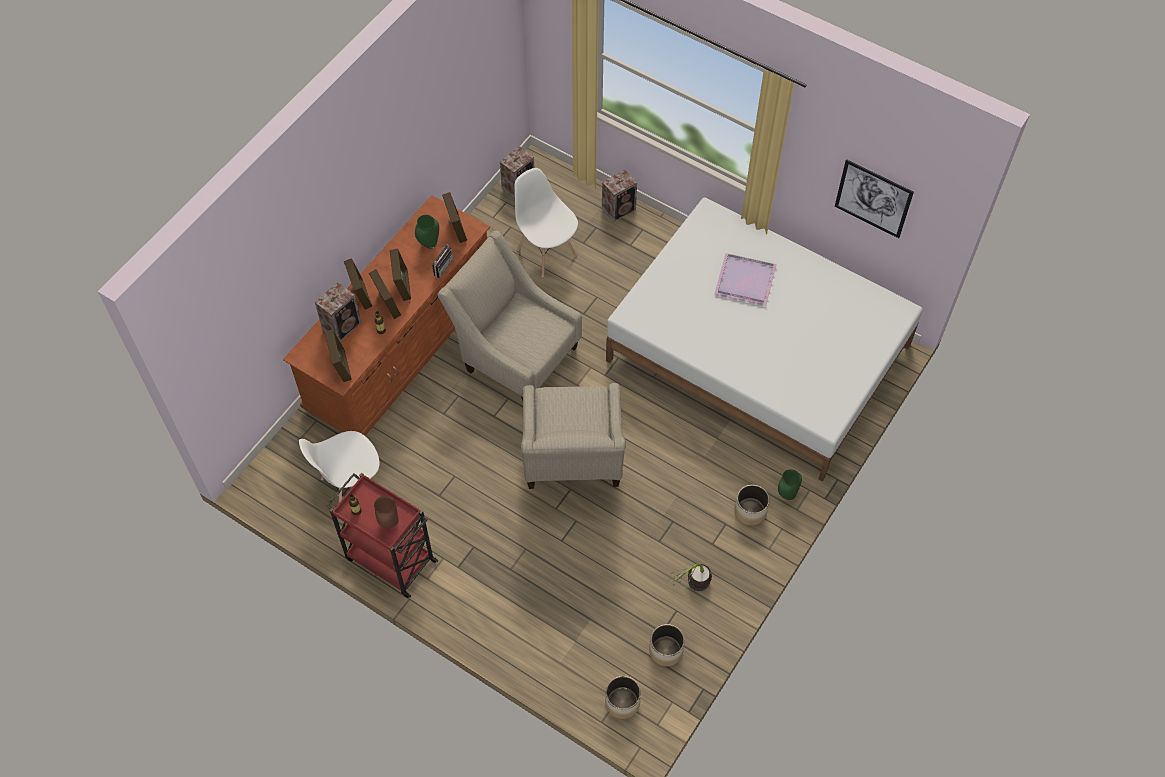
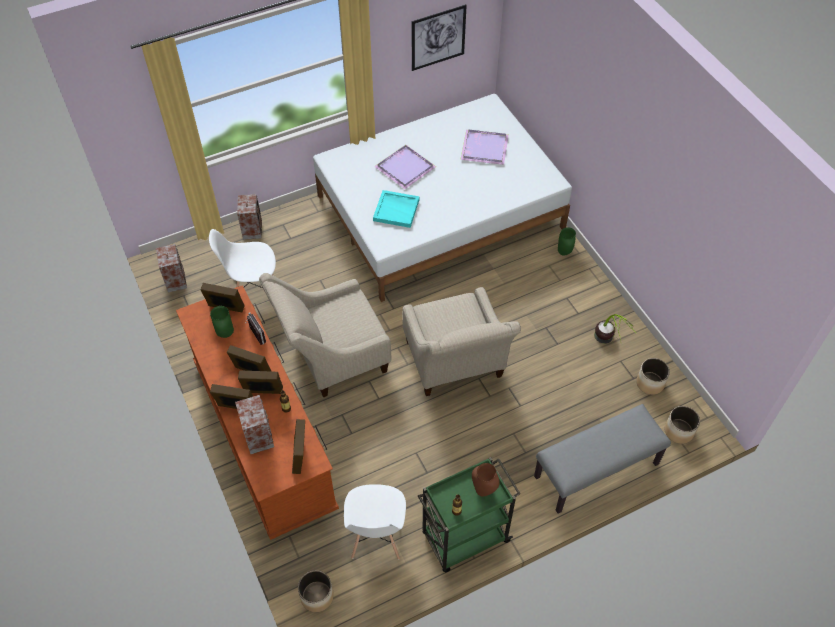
camera: 60 degrees left, 5 degrees down
(341, 366) = (300, 456): picture frame -> picture frame turned 105 degrees counterclockwise
(389, 559) = (464, 538): red cart -> green cart
(527, 642) = (596, 471): none -> grey bench
(572, 461) = (455, 365): beige armchair -> beige armchair turned 45 degrees clockwise
(683, 302) = (396, 210): none -> turquoise tray
(749, 511) = (564, 279): planter -> planter (316, 596)
(829, 337) = (485, 148): none -> purple tray

